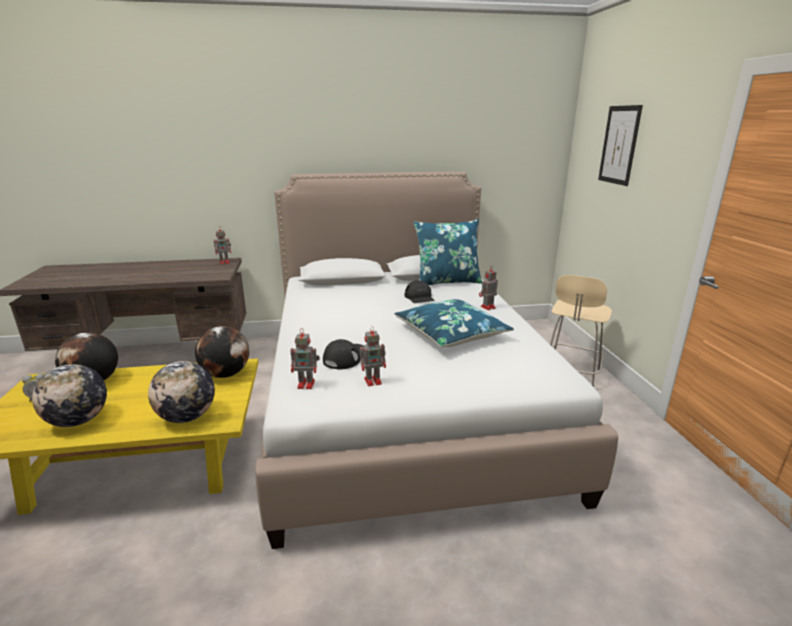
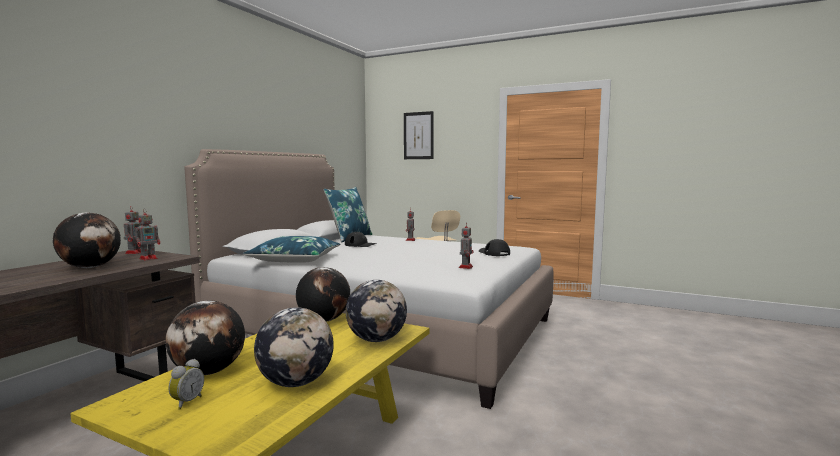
camera: 55 degrees left, 15 degrees down
(168, 272) = (91, 267): none -> globe
(307, 384) = (446, 276): toy robot -> toy robot (149, 258)
(345, 357) = (424, 265): black cap -> black cap (494, 253)
(451, 333) = (431, 249): blue pillow -> blue pillow (295, 260)

